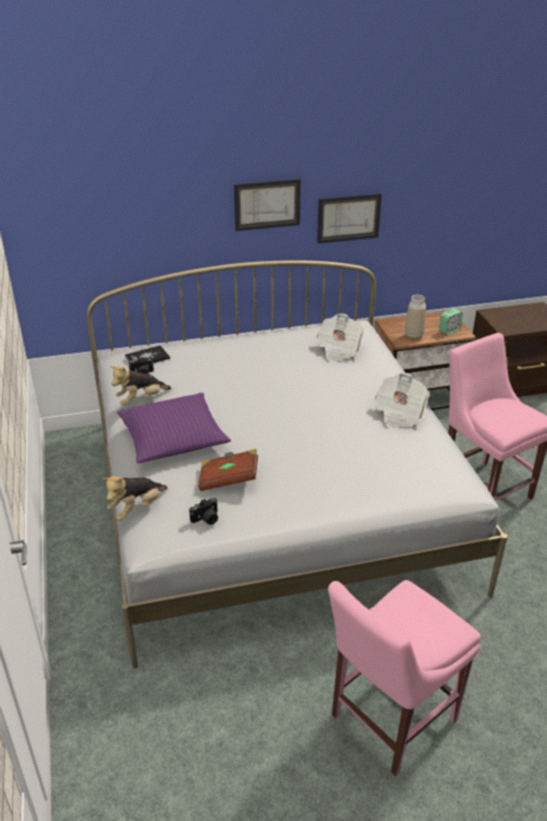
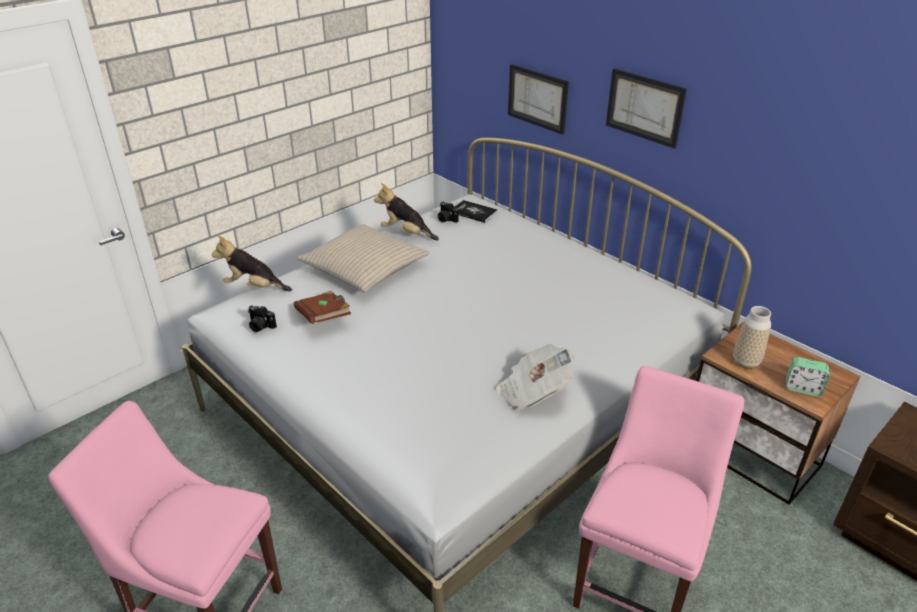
camera: 60 degrees right, 0 degrees up
(173, 437) = (364, 268): purple pillow -> beige pillow
(339, 350) = (615, 308): newspaper -> none
(348, 218) = (738, 166): picture -> picture (537, 98)

